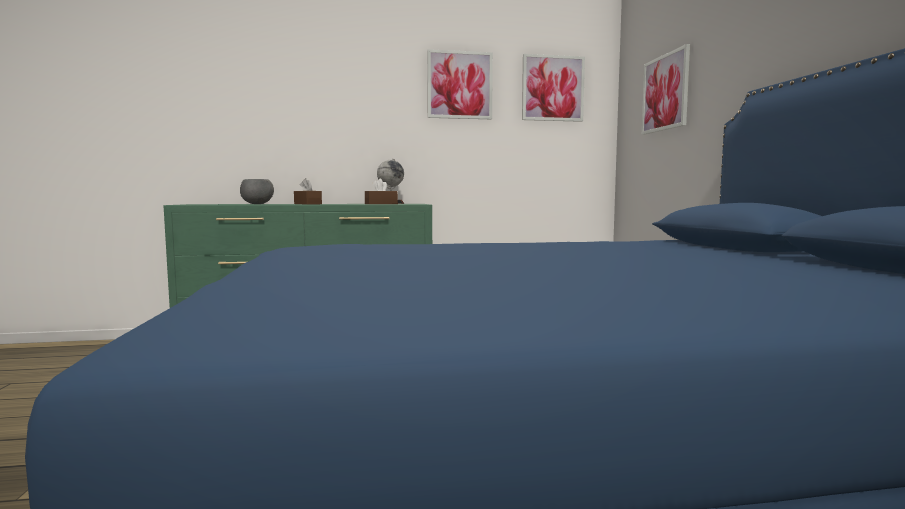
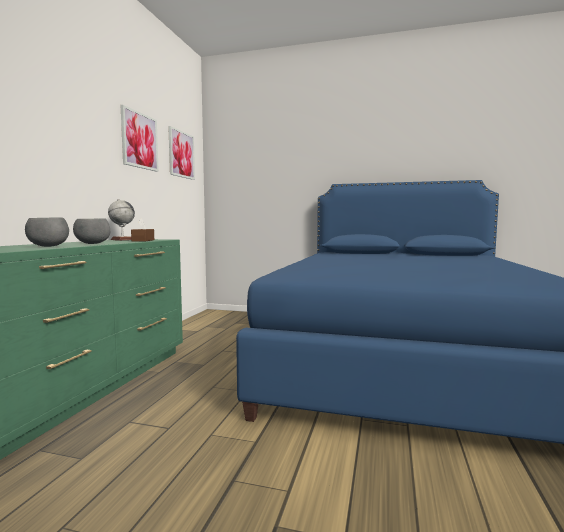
camera: 65 degrees left, 0 degrees up
(307, 204) = (92, 243): brown tissue box -> grey bowl
(665, 92) = (256, 172): picture -> none

